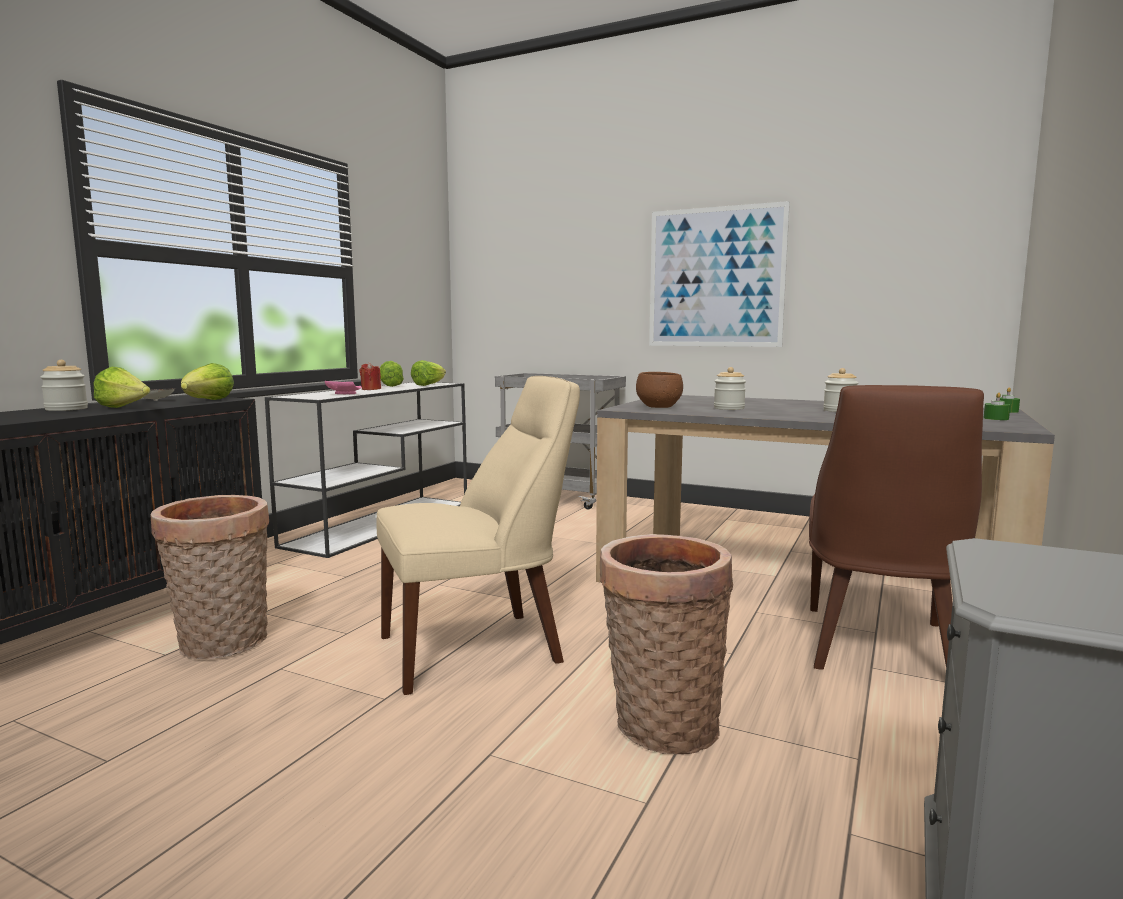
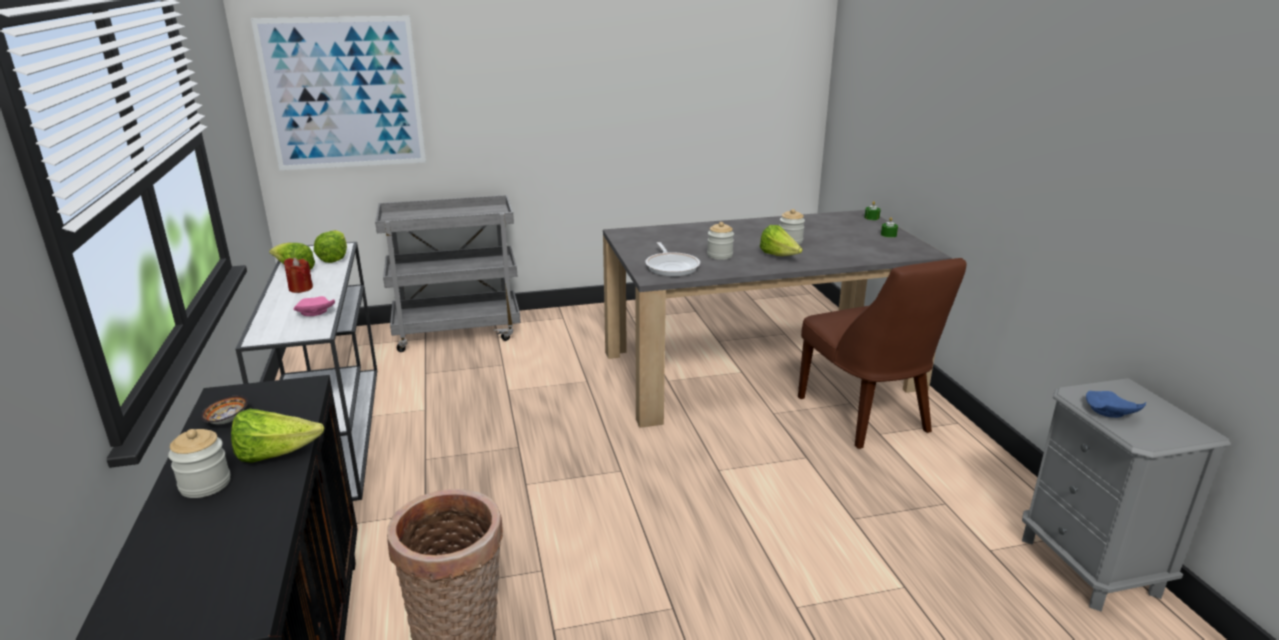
camera: 40 degrees left, 15 degrees up
(207, 401) = (301, 400): lettuce -> lettuce (779, 256)
(479, 648) = (662, 532): beige chair -> none
(660, 407) = (672, 266): brown bowl -> frying pan
(660, 724) = (843, 532): basket -> none
(715, 277) = (590, 88): picture -> picture (343, 94)
(1009, 570) = (1109, 413): none -> blue plate

